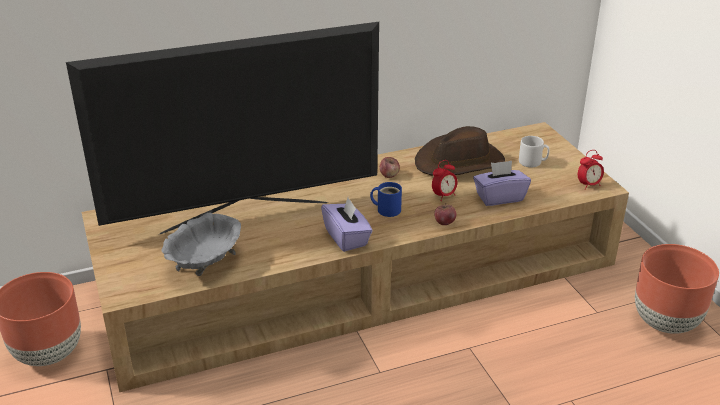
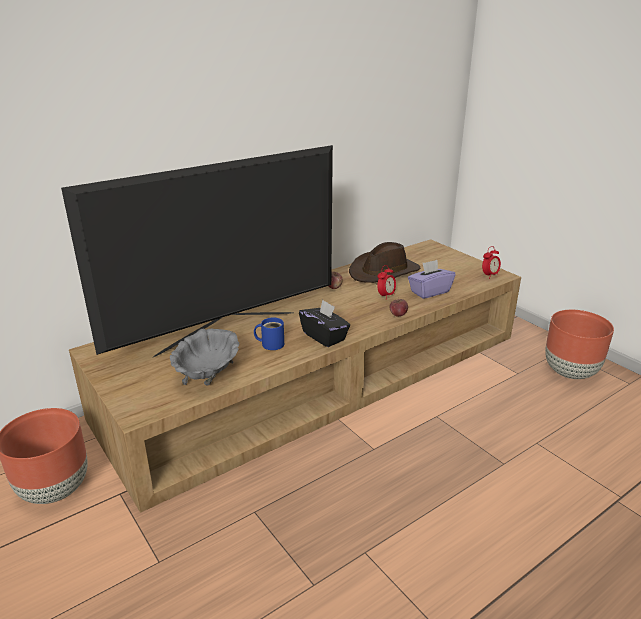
camera: 15 degrees left, 5 degrees down
(347, 238) = (324, 336): purple tissue box -> black tissue box
(387, 209) = (346, 311): blue mug -> blue mug (271, 343)
(533, 162) = (439, 265): grey mug -> none

